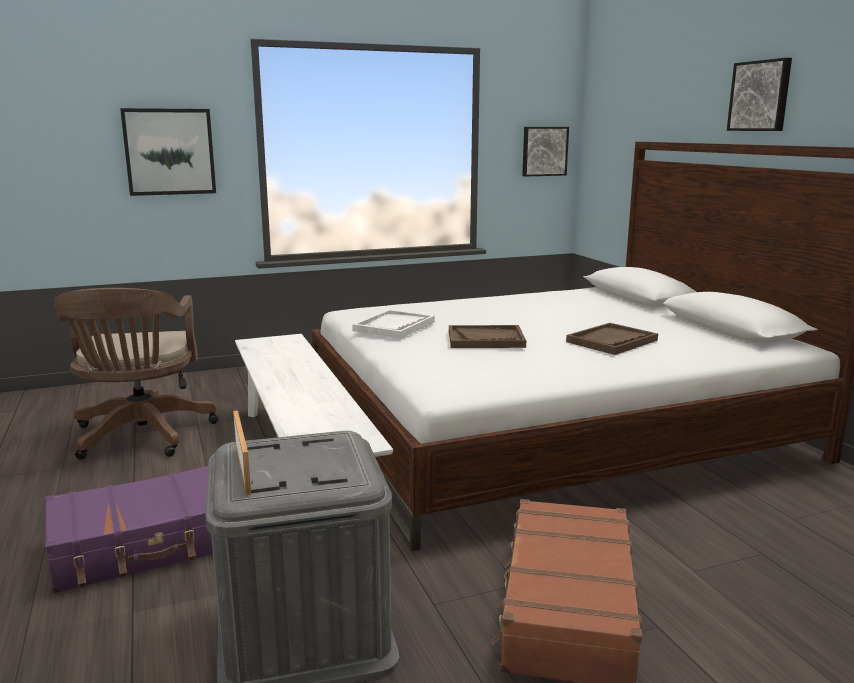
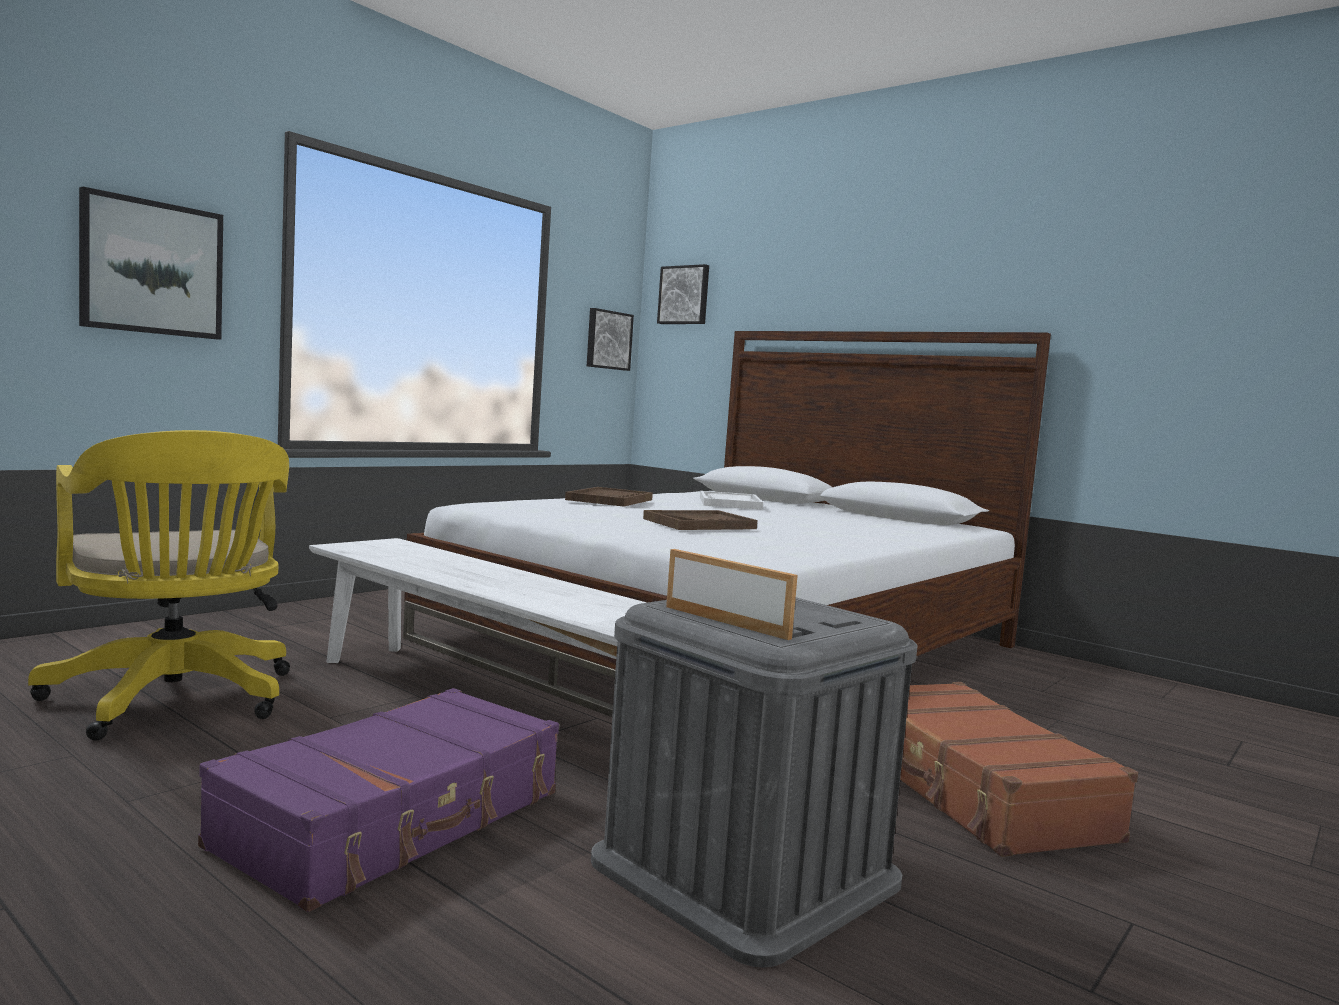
camera: 30 degrees left, 10 degrees down
(141, 437) = (175, 701): brown office chair -> yellow office chair
(394, 326) = (572, 514): white tray -> white tray (730, 503)
(612, 341) = (824, 524): brown tray -> brown tray (610, 500)
(760, 96) = (893, 285): picture -> picture (684, 295)

